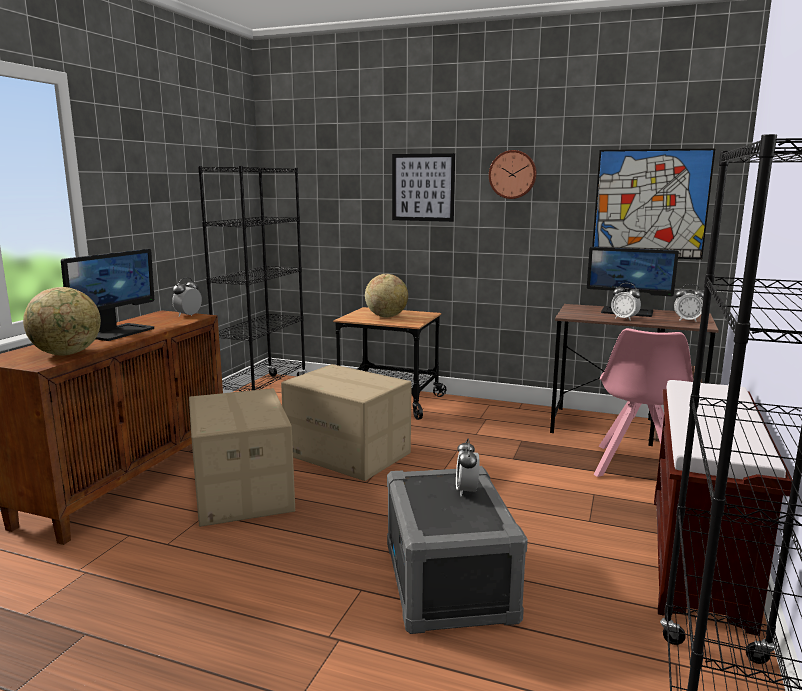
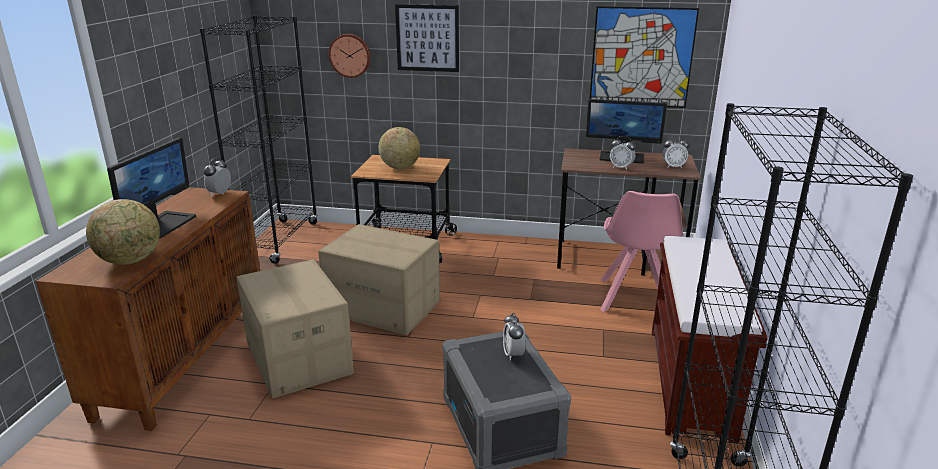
camera: 10 degrees left, 10 degrees up
(512, 174) = (515, 27): wall clock -> wall clock (350, 55)

